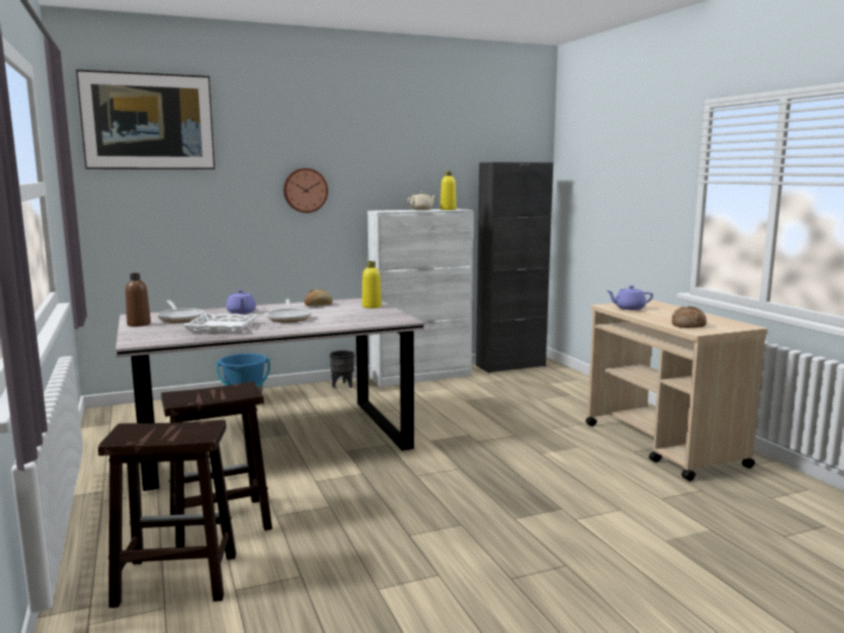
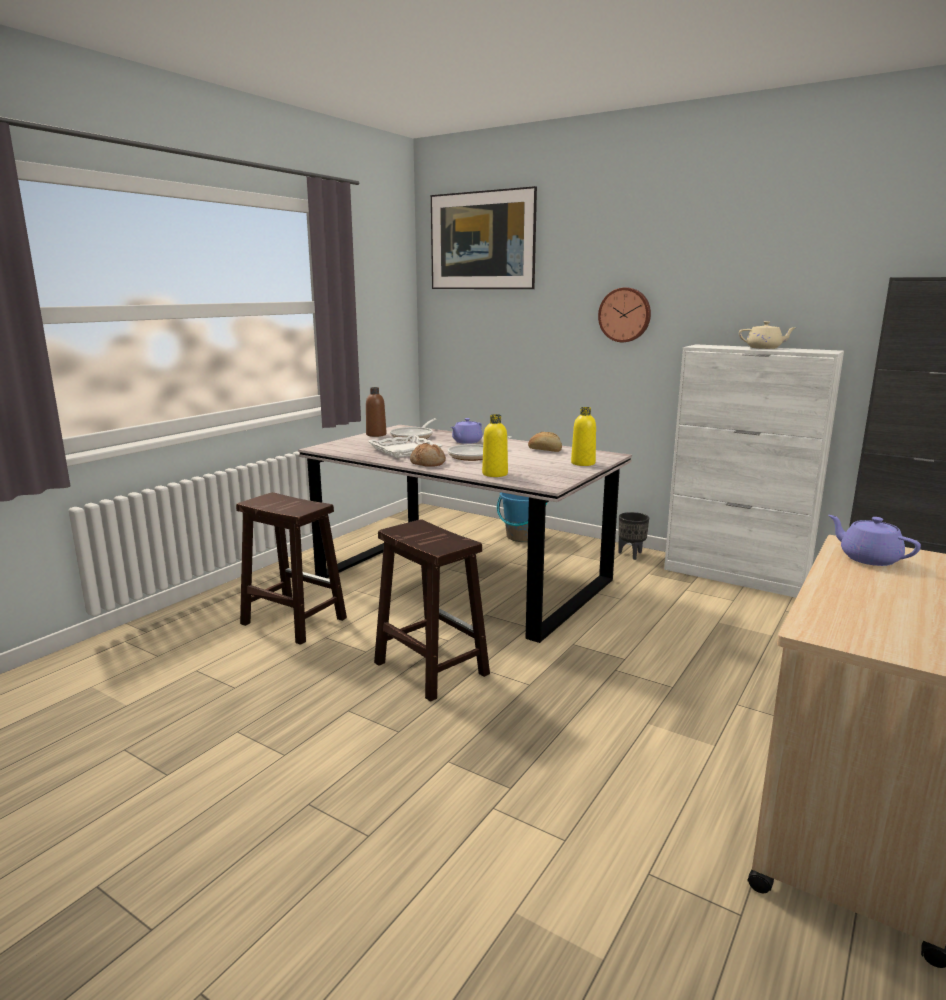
camera: 55 degrees right, 5 degrees up
(174, 580) = (196, 642): brown stool -> brown stool (429, 668)
(448, 209) = (806, 350): yellow bottle -> yellow bottle (495, 474)
(688, 325) = (846, 616): bread -> bread (428, 463)

